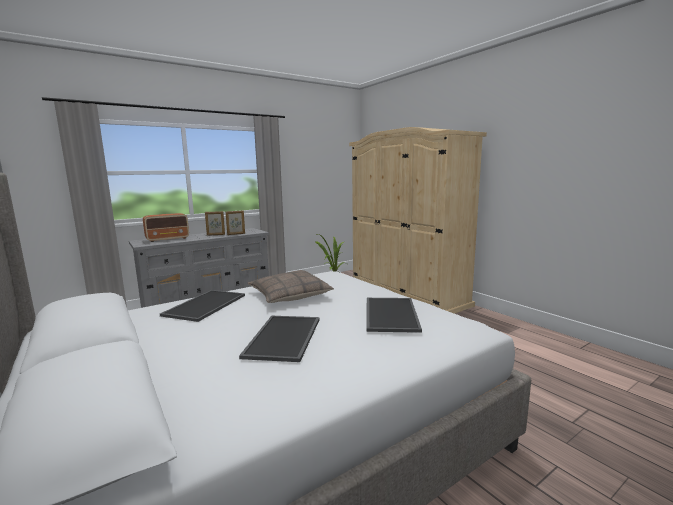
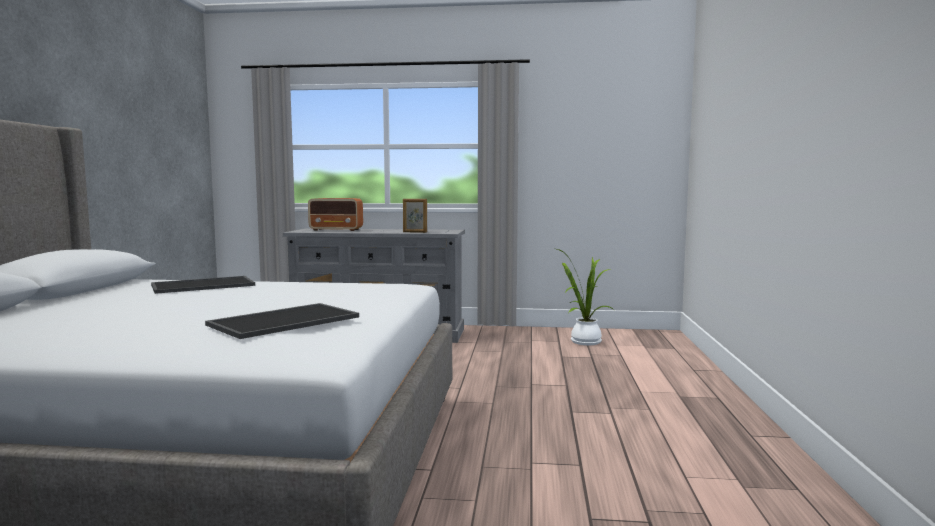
camera: 40 degrees right, 5 degrees down
(216, 235) = (393, 231): picture frame -> none
(285, 337) = (148, 315): tray -> none
(289, 295) = (287, 292): pillow -> none
(406, 293) = (678, 379): beige wardrobe -> none

